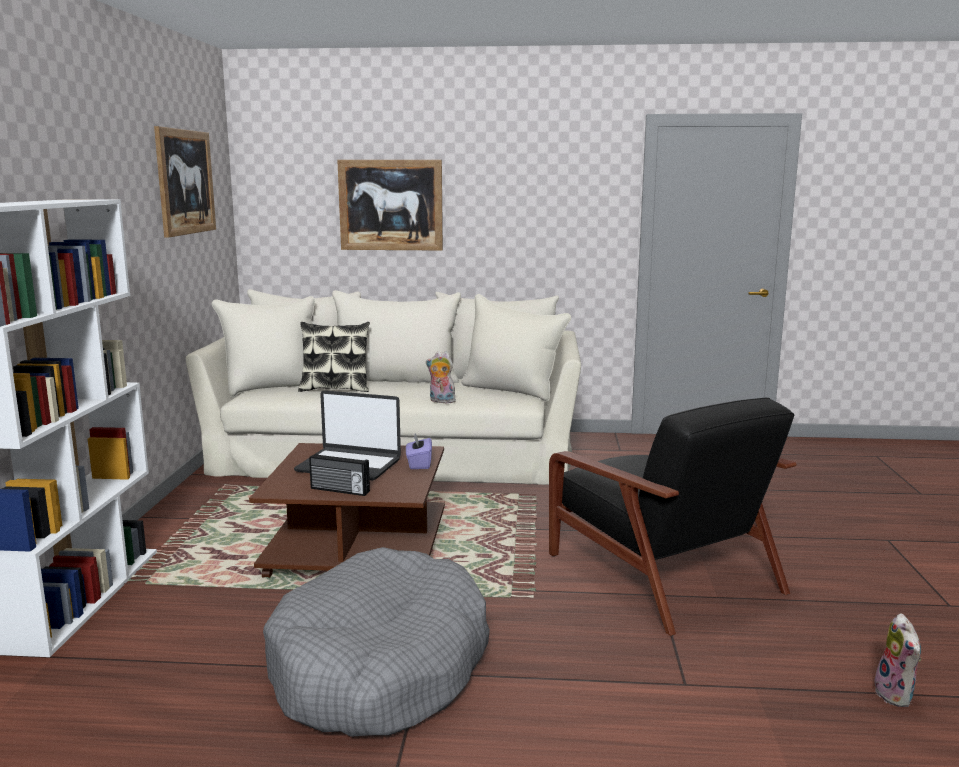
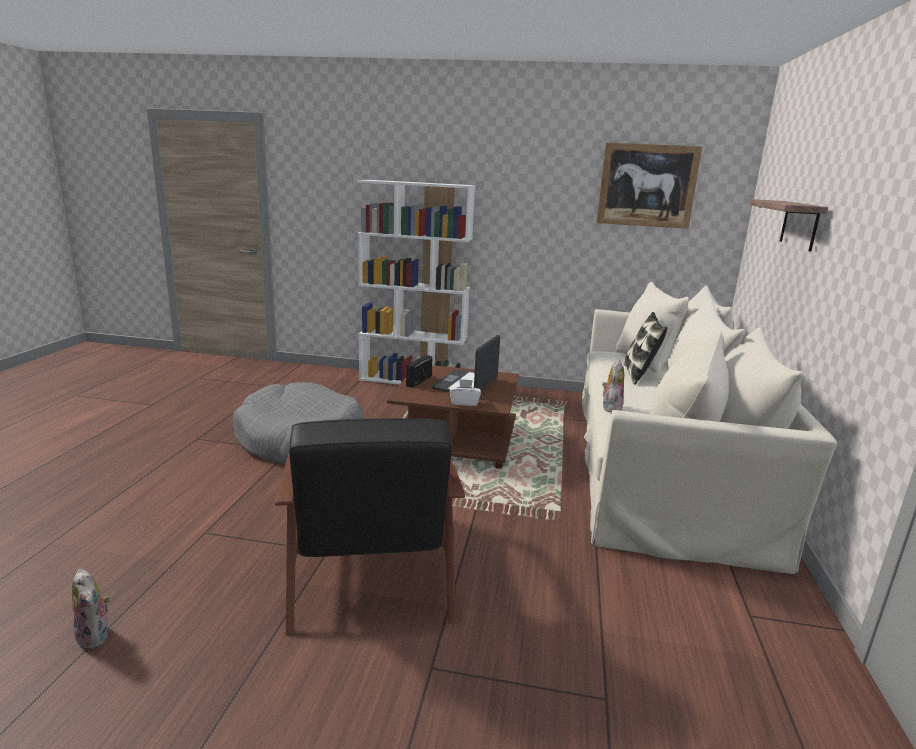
camera: 95 degrees right, 5 degrees up
(390, 205) = (799, 225): picture -> shelf
(419, 464) = (464, 403): purple tissue box -> white tissue box
(659, 571) = (370, 561): black armchair -> black armchair turned 75 degrees counterclockwise
(897, 695) = (96, 636): plush toy -> plush toy turned 135 degrees counterclockwise

